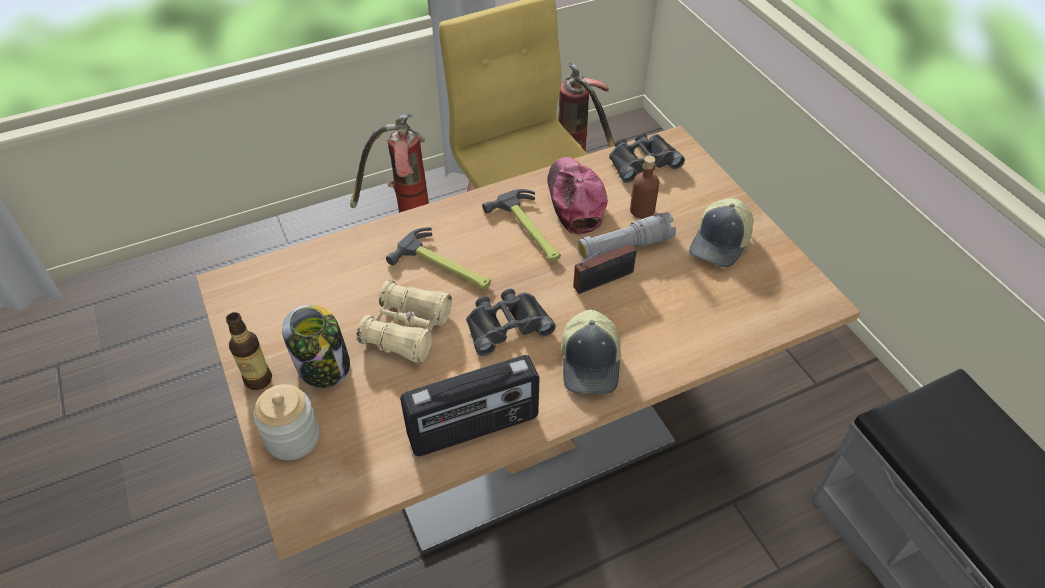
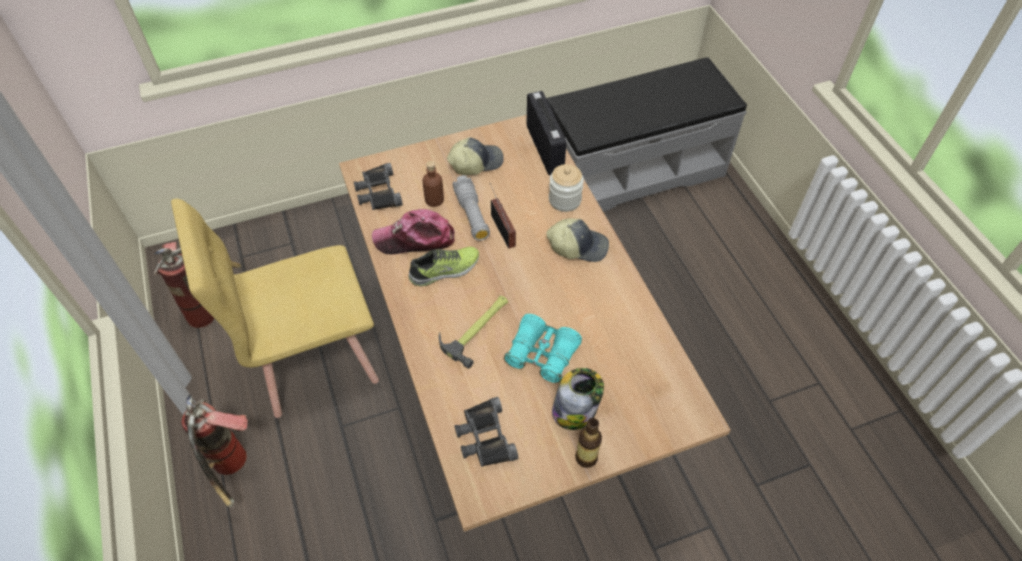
camera: 85 degrees left, 5 degrees up
(293, 437) = (640, 427): jar -> jar (564, 200)
(407, 330) = (542, 354): beige binoculars -> turquoise binoculars
(474, 428) = (631, 314): radio -> radio (545, 149)
(506, 325) = (541, 291): black binoculars -> black binoculars (484, 437)
(529, 230) = (445, 270): hammer -> shoe
(721, 243) = (475, 162): cap -> cap turned 60 degrees counterclockwise

